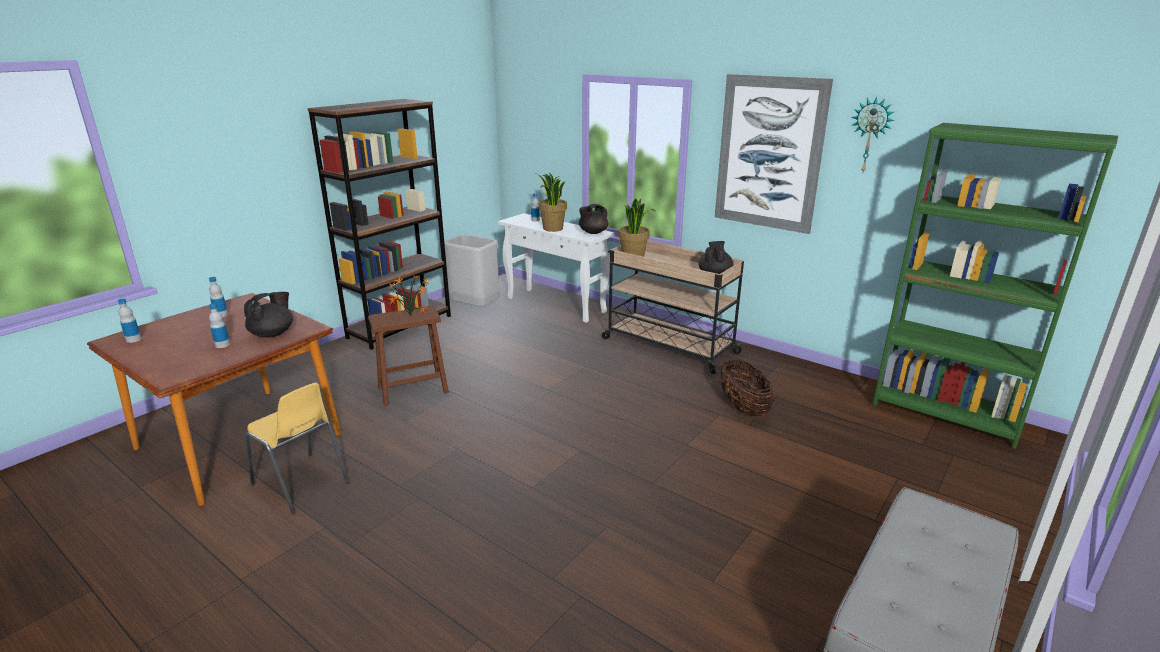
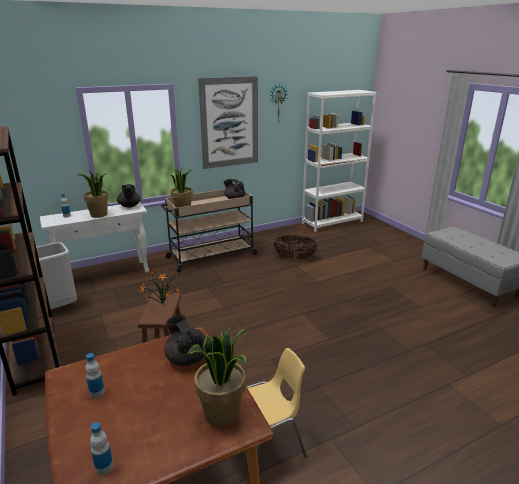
camera: 65 degrees left, 0 degrees up
(187, 365) = (222, 414): none -> potted plant
(222, 345) = (187, 390): bottle -> none
(946, 414) = (332, 222): green bookcase -> white bookcase

